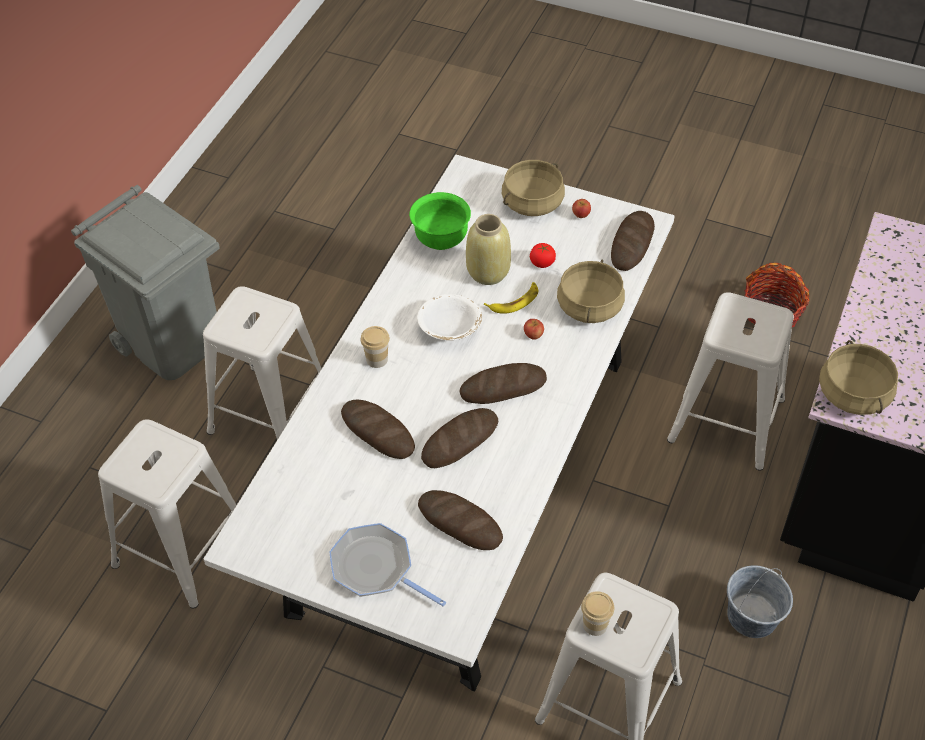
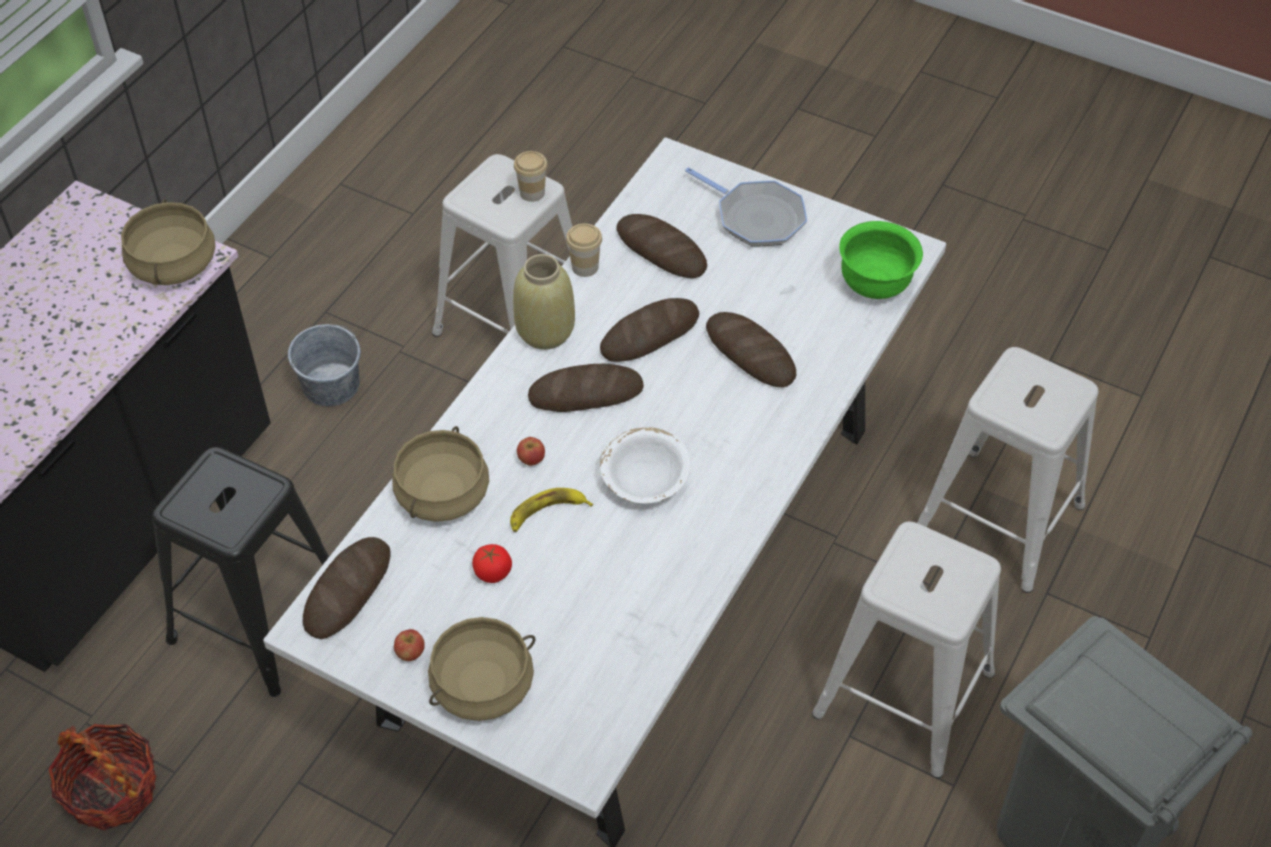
camera: 175 degrees left, 0 degrees up
(377, 359) = (748, 446): cup -> cup (585, 267)
(441, 239) = (641, 629): green bowl -> green bowl (875, 285)
(487, 272) = (578, 563): beige vase -> beige vase (546, 332)
(726, 420) = (260, 618): white stool -> black stool

